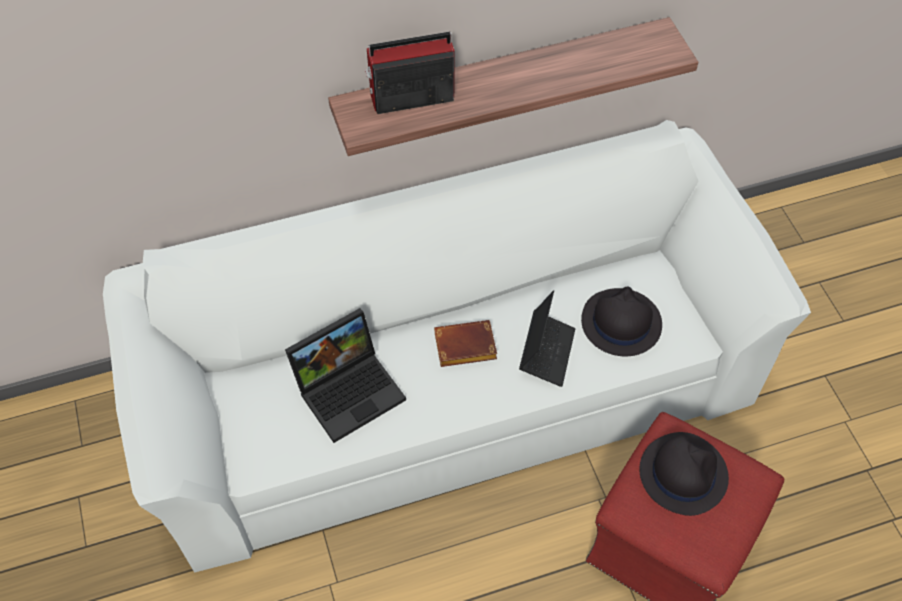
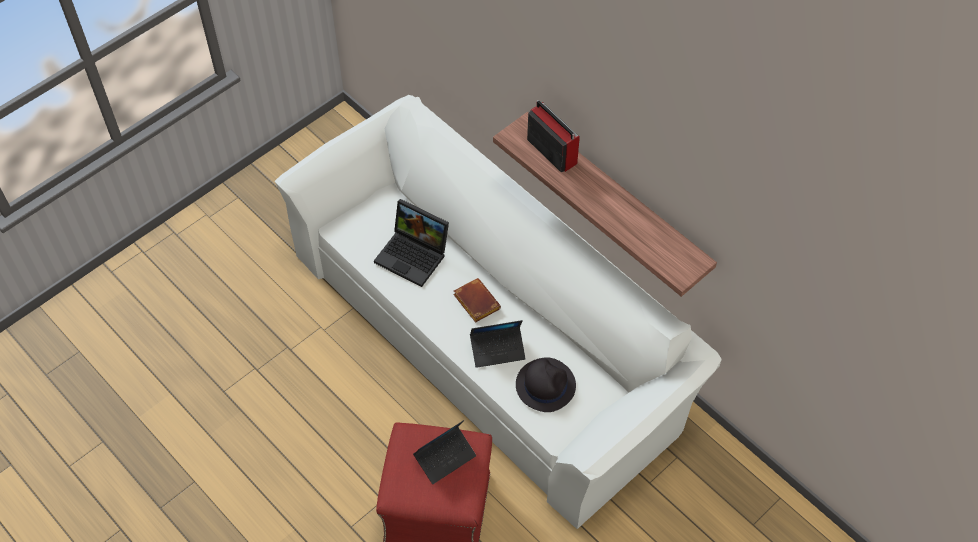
camera: 65 degrees right, 0 degrees up
(682, 473) = (445, 457): black hat -> laptop

